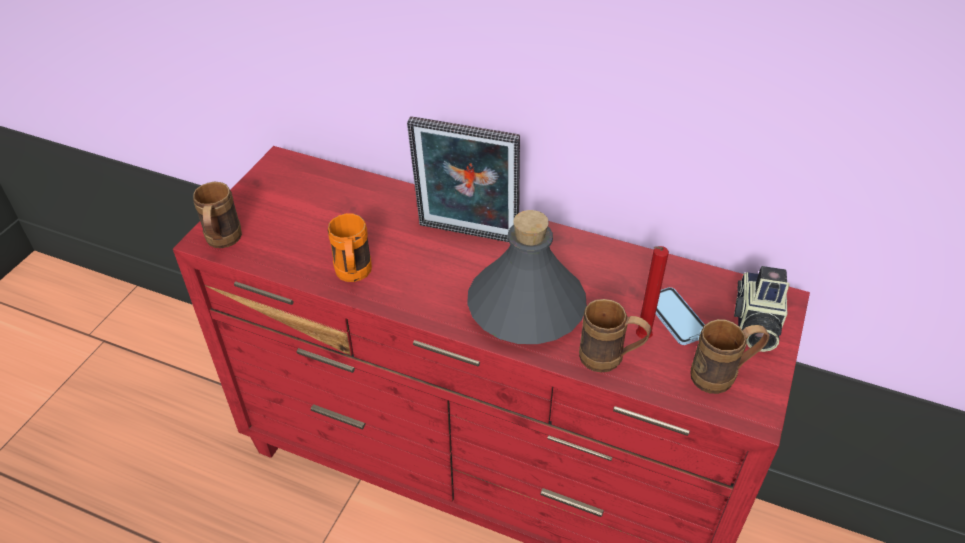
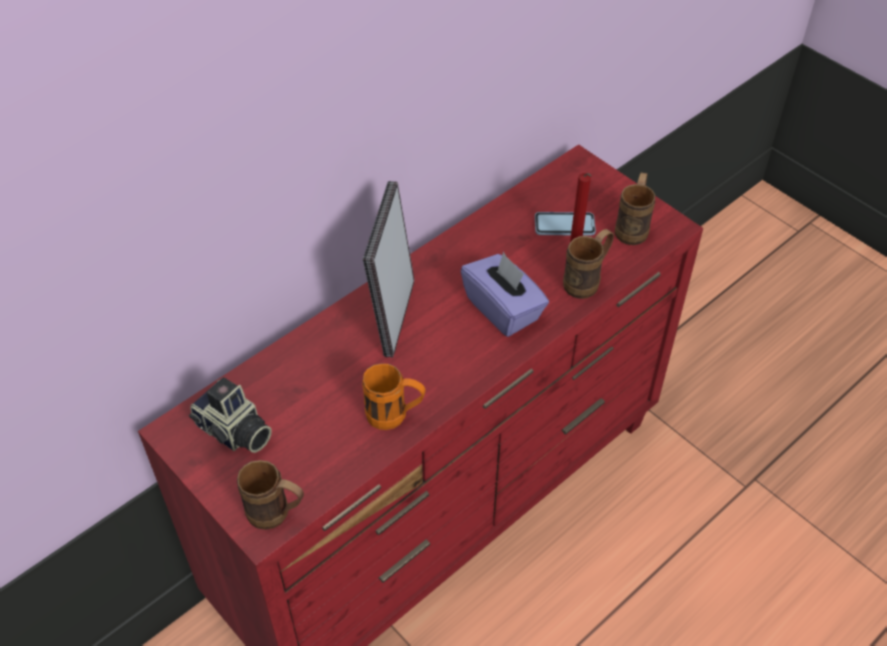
camera: 65 degrees left, 5 degrees up
(466, 236) = (393, 317): picture frame -> picture frame turned 150 degrees clockwise
(526, 306) = (503, 309): grey bottle -> purple tissue box
(754, 324) = (594, 187): camera -> camera (234, 432)

